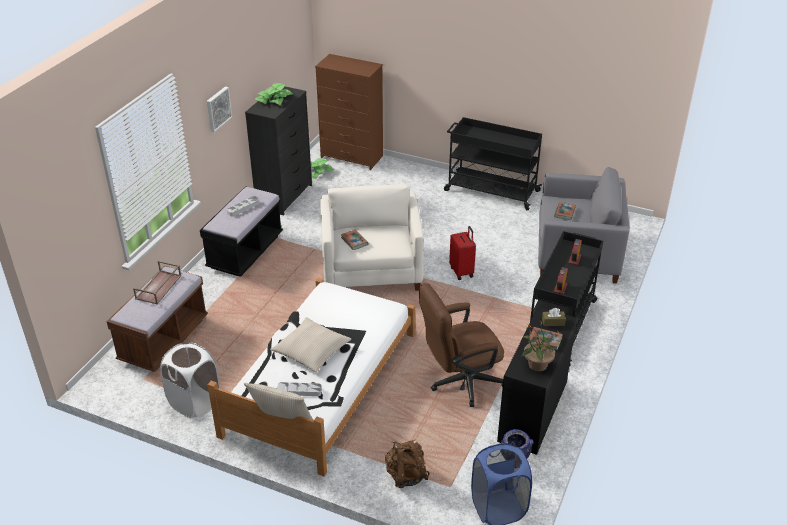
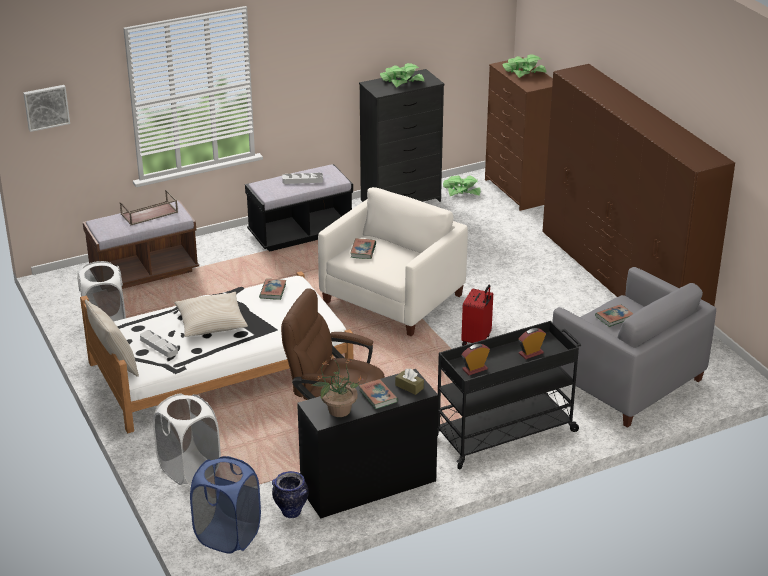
camera: 40 degrees right, 5 degrees down
(217, 108) = (315, 65): picture -> picture (46, 107)
(322, 303) = (273, 291): none -> book
(345, 63) = (523, 72): none -> potted plant
(406, 475) = (189, 469): brown backpack -> white laundry basket
(490, 190) = (621, 282): black cart -> brown wardrobe

